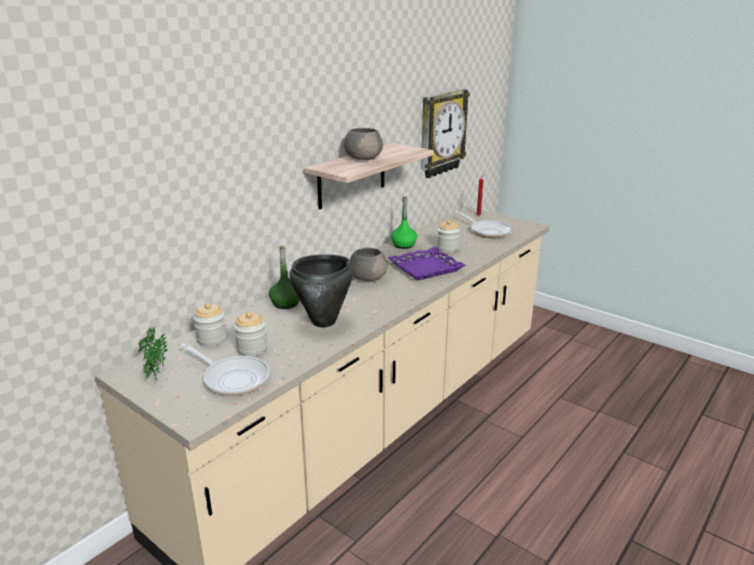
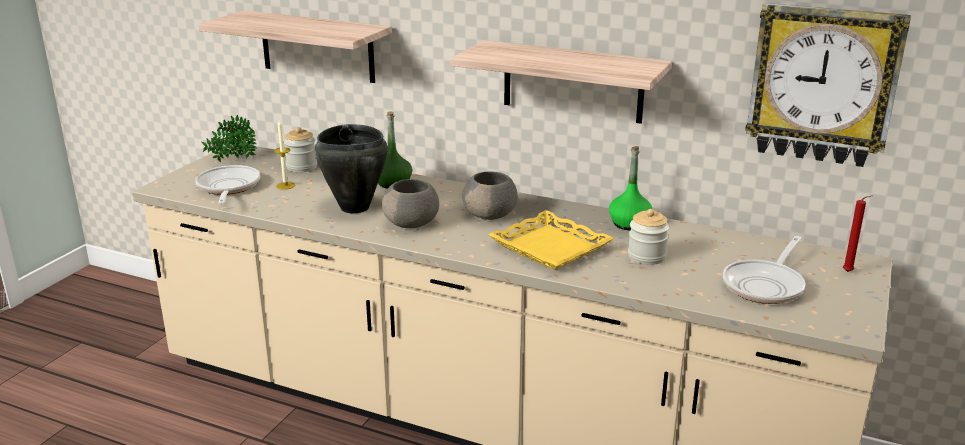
camera: 75 degrees right, 0 degrees up
(175, 227) = (317, 46): none -> shelf
(232, 378) = (228, 188): frying pan -> frying pan turned 150 degrees clockwise
(252, 349) = (285, 185): jar -> candle
(363, 158) = (552, 56): grey bowl -> grey bowl (412, 223)
(425, 268) = (551, 247): purple tray -> yellow tray

